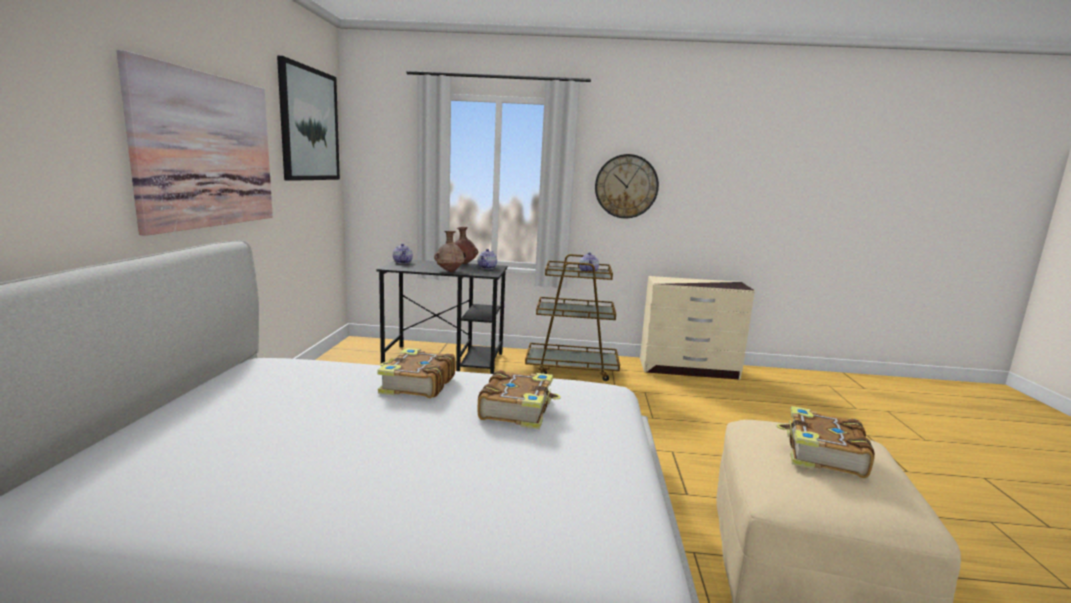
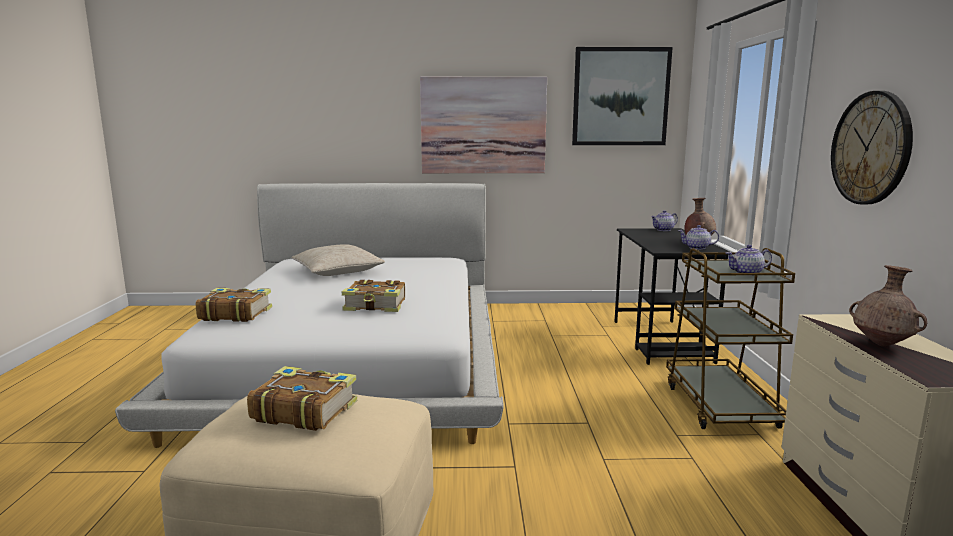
camera: 85 degrees right, 0 degrees up
(273, 436) = (338, 270): none -> beige pillow
(416, 384) = (413, 283): book -> book (235, 314)
(450, 271) = (648, 241): brown vase -> brown vase (882, 344)

